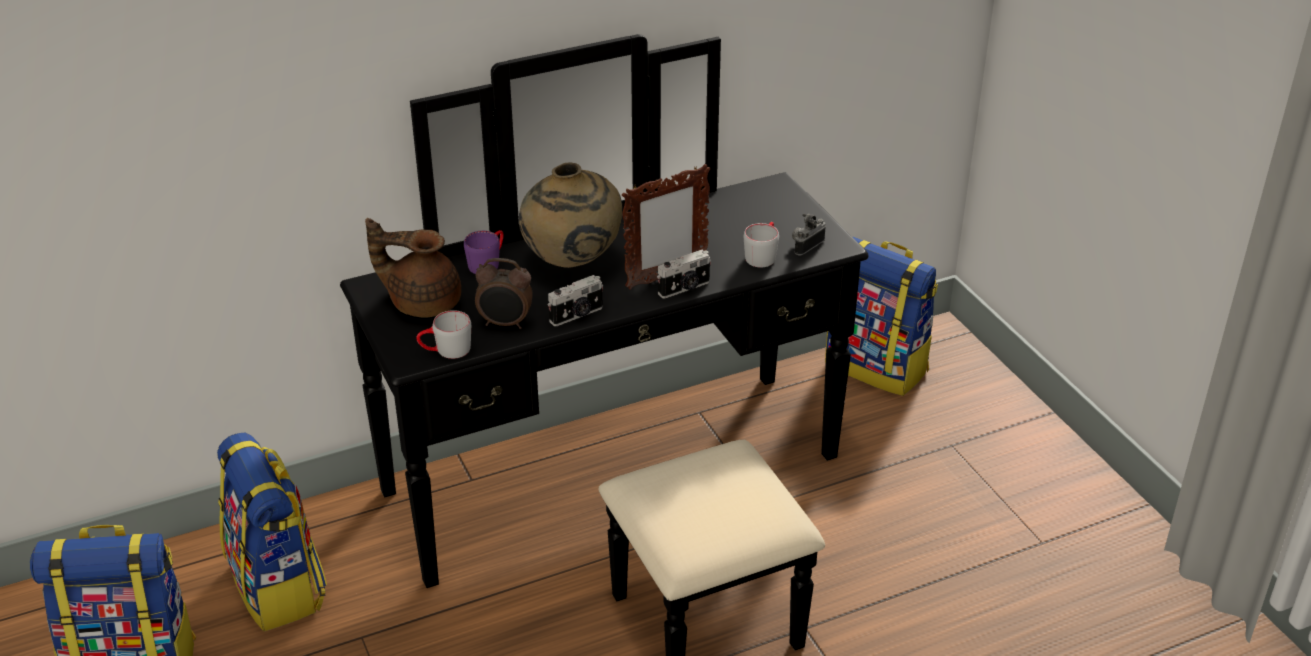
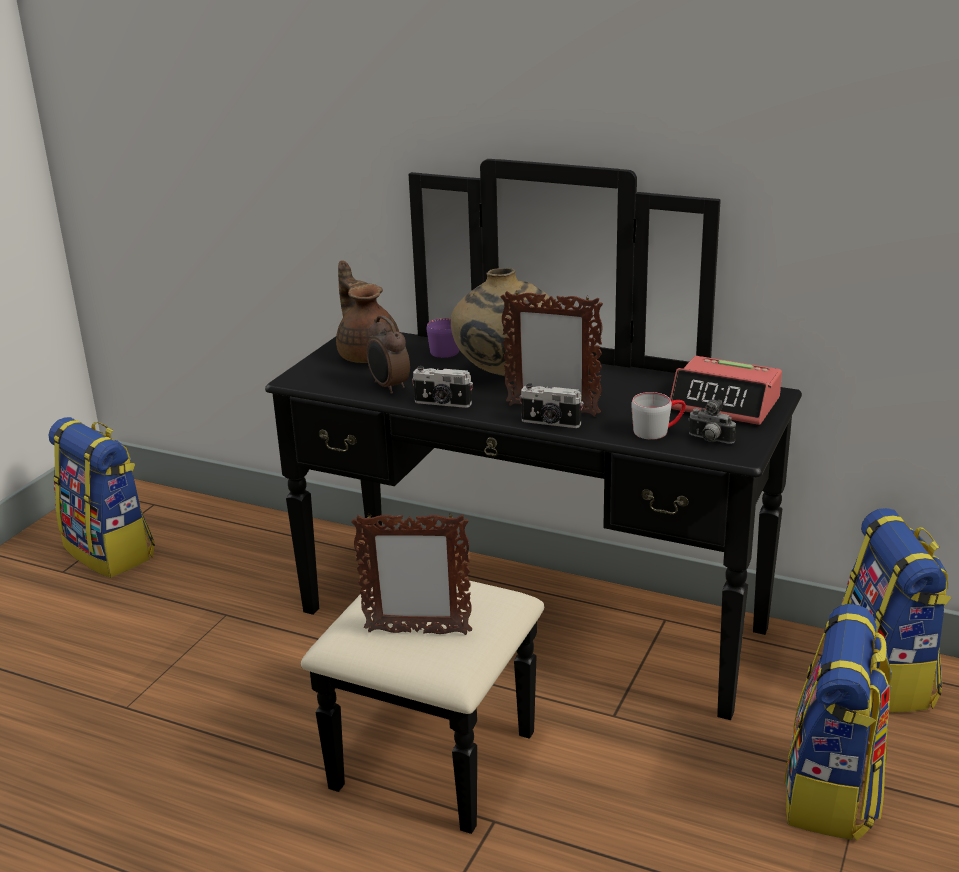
camera: 50 degrees right, 10 degrees down
(279, 586) = (235, 558): backpack -> backpack (832, 793)
(446, 351) = (324, 384): grey mug -> none
(729, 515) = (417, 632): none -> picture frame
(764, 208) = (725, 404): none -> alarm clock
(805, 245) = (709, 440): camera -> camera turned 150 degrees counterclockwise

